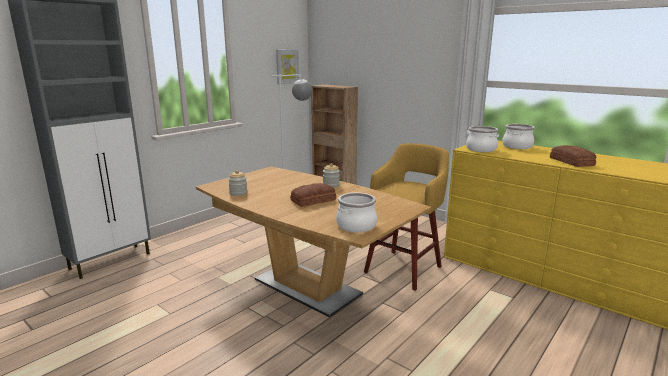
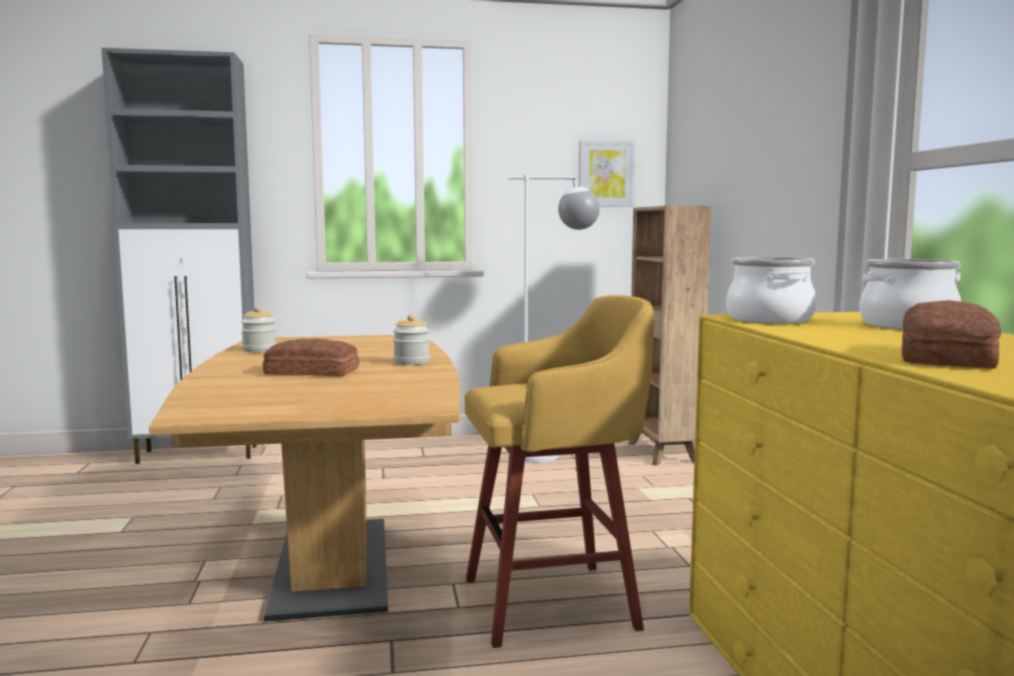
camera: 40 degrees right, 10 degrees down
(356, 225) = (238, 406): cooking pot -> none

